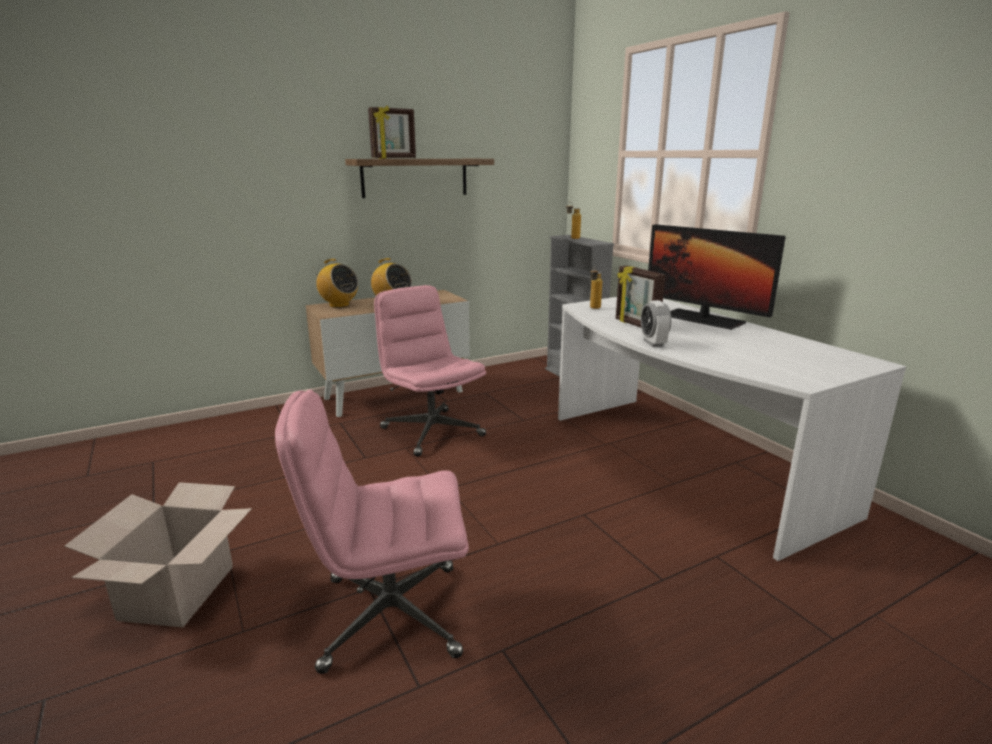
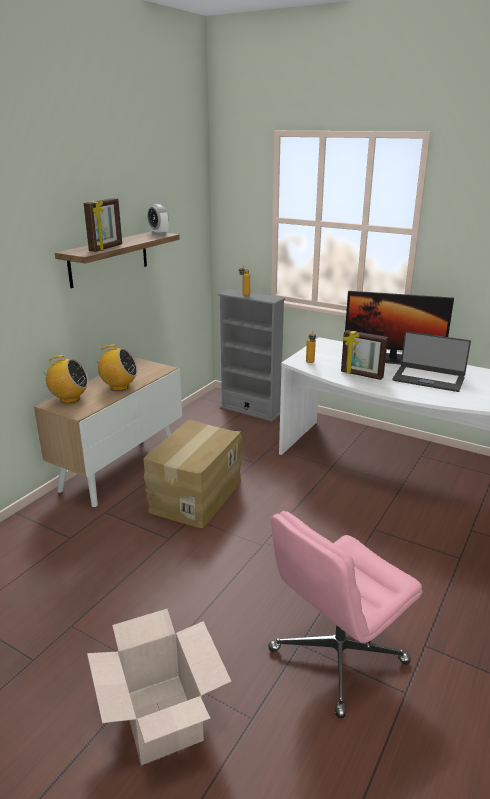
camera: 30 degrees left, 5 degrees up
(431, 431) = (195, 496): pink office chair -> cardboard box
(653, 343) = (395, 391): alarm clock -> alarm clock (159, 233)
(720, 340) = (428, 379): none -> laptop

